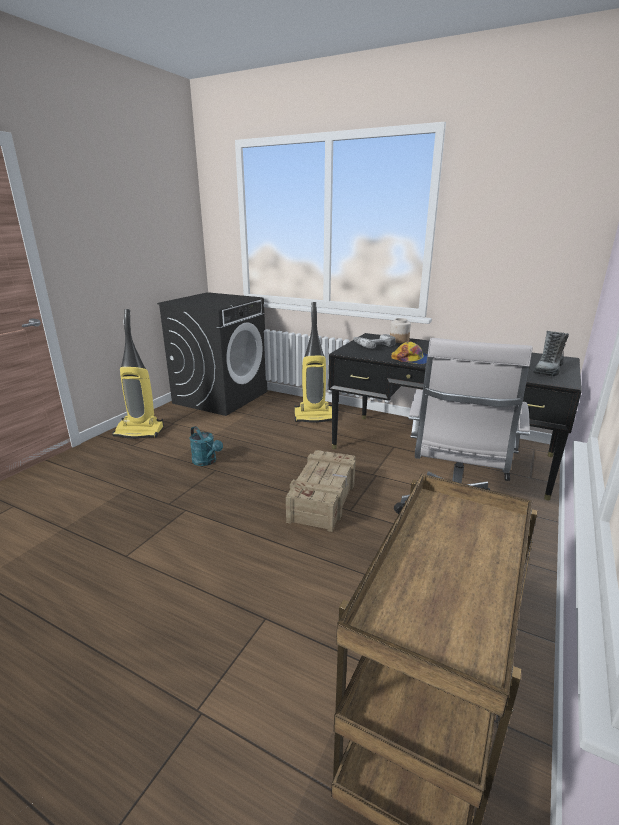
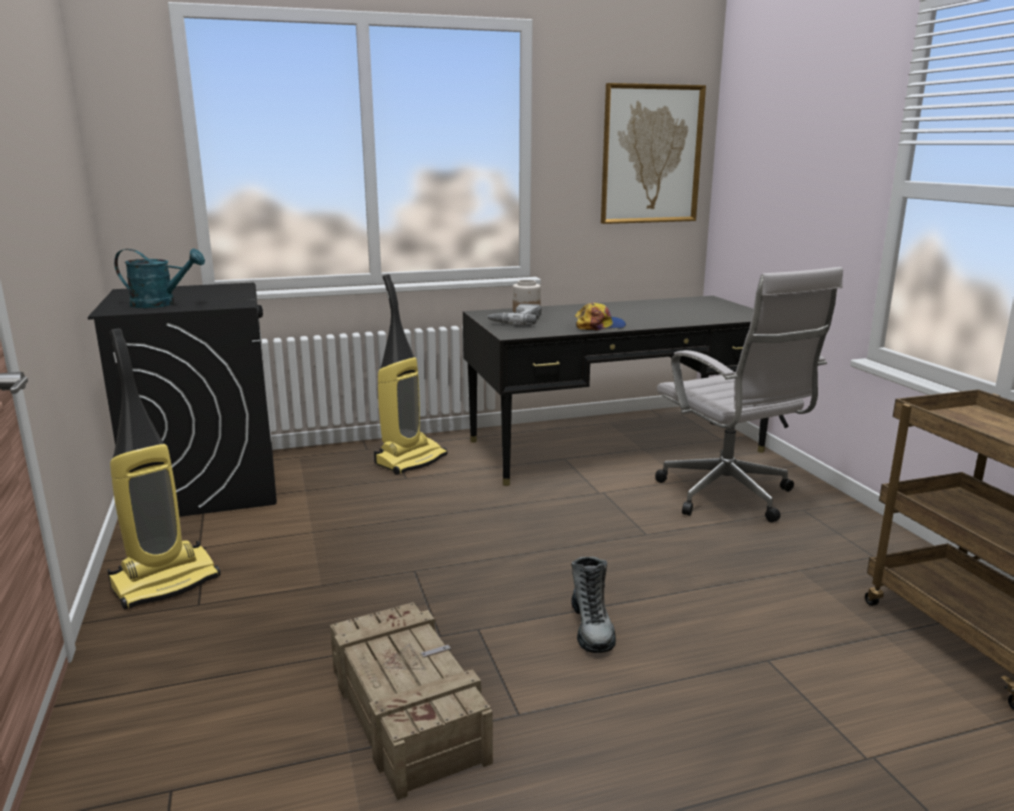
camera: 45 degrees left, 5 degrees down
(207, 462) = (379, 567): turquoise watering can -> turquoise watering can (161, 304)
(323, 498) = (601, 536): crate -> crate (408, 712)
(543, 229) = (651, 155): none -> picture
(548, 370) = (724, 310): boot -> boot (591, 628)

